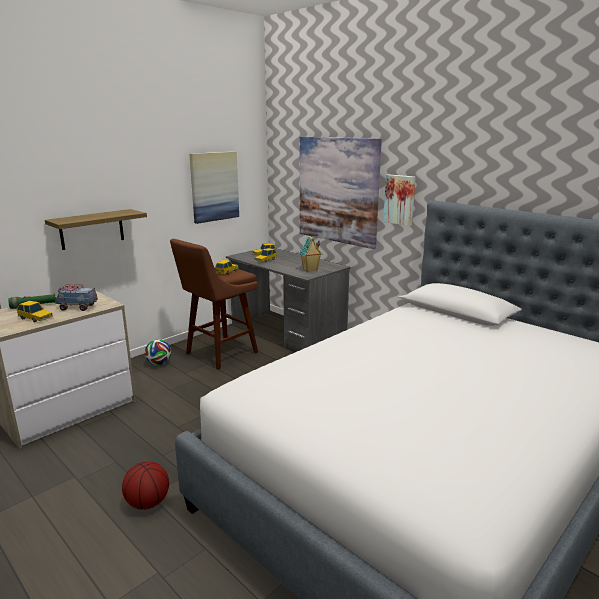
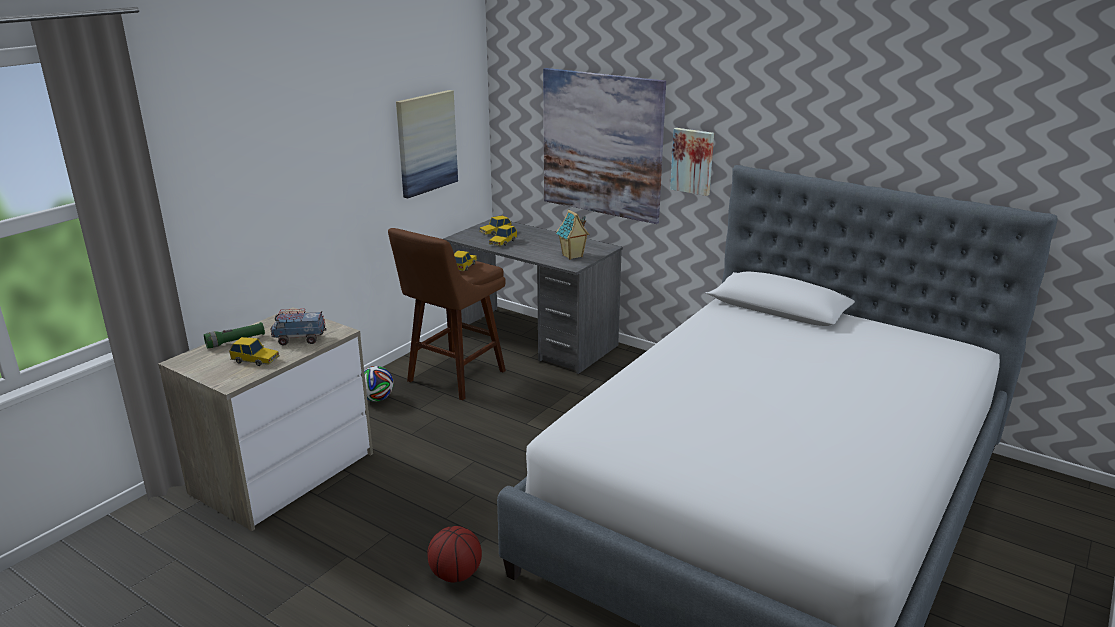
camera: 10 degrees left, 5 degrees up
(92, 229) = (283, 224): shelf -> none

